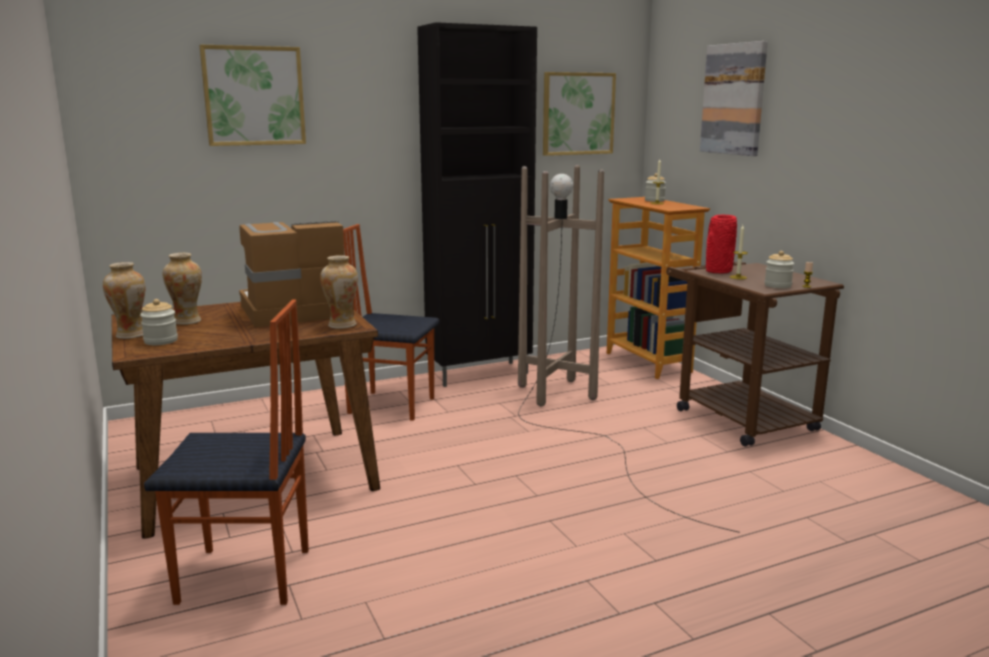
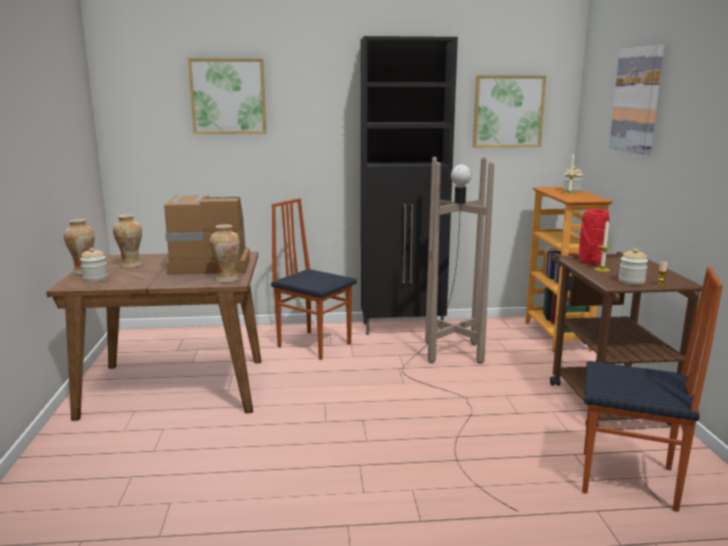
camera: 20 degrees right, 0 degrees up
(245, 577) = (108, 464): chair -> chair (629, 481)

